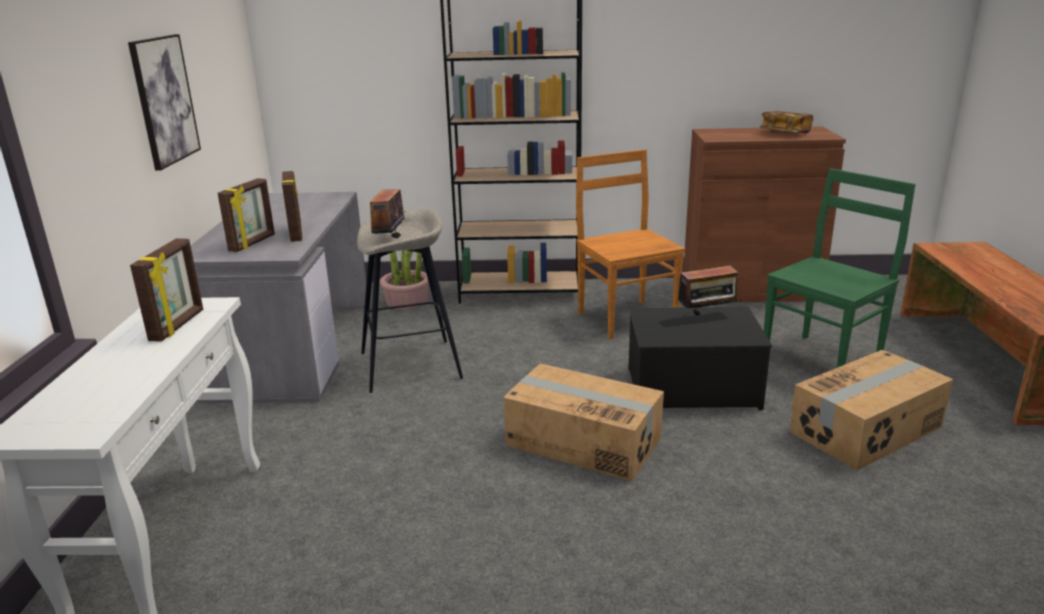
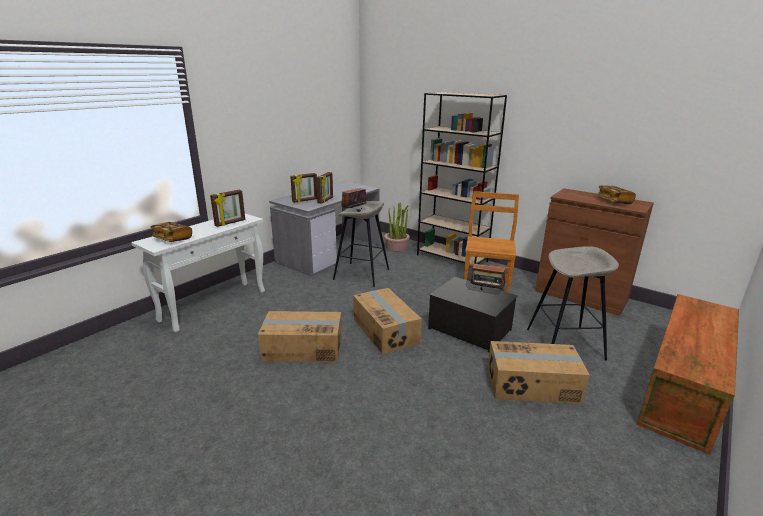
camera: 35 degrees right, 0 degrees up
(91, 402) = (172, 239): none -> book
(164, 100) = (287, 134): picture -> none
(490, 535) = (303, 348): none -> cardboard box
(822, 360) = (565, 344): green chair -> grey stool

